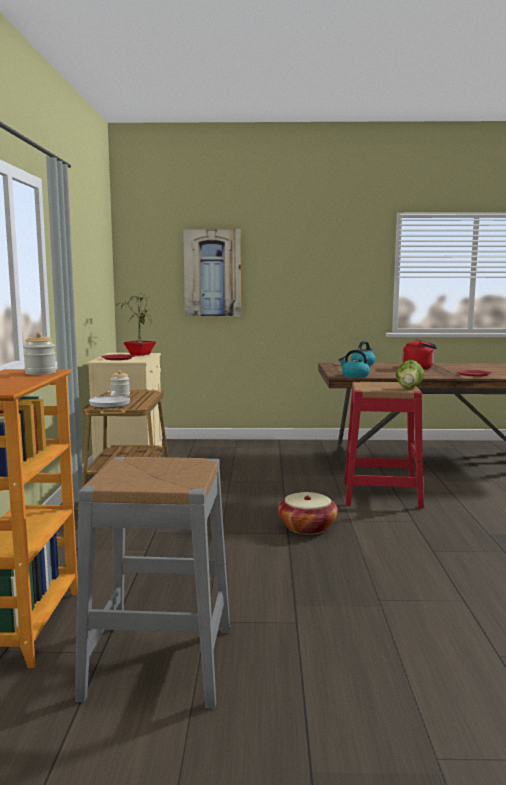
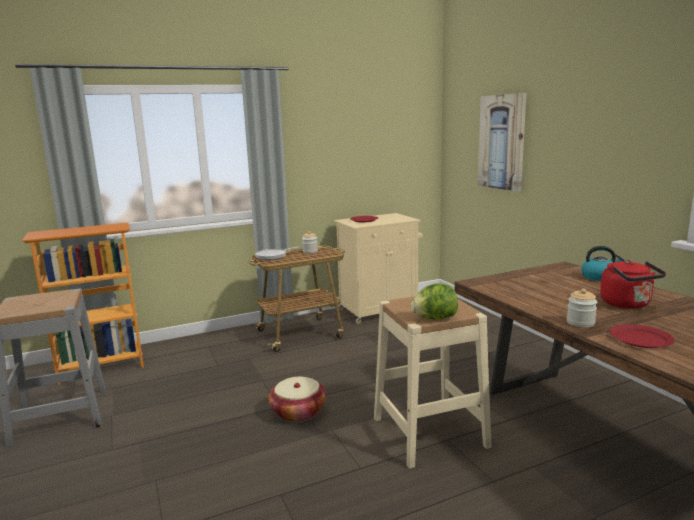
camera: 65 degrees right, 5 degrees up
(40, 373) = (109, 228): jar -> jar (580, 323)
(139, 354) = (397, 218): potted plant -> none
(354, 376) = (489, 287): kettle -> none
(381, 494) = (429, 432): red stool -> beige stool

